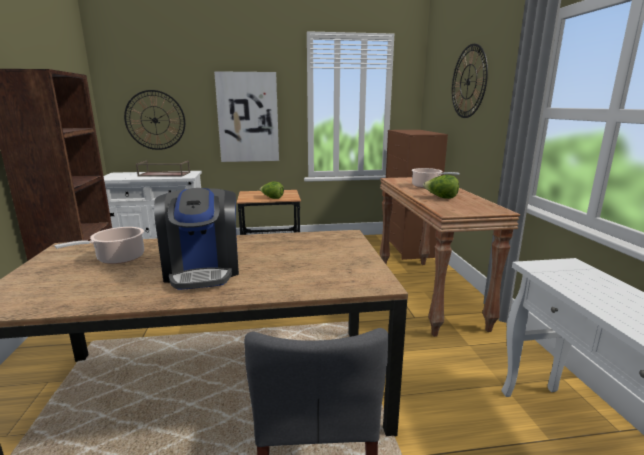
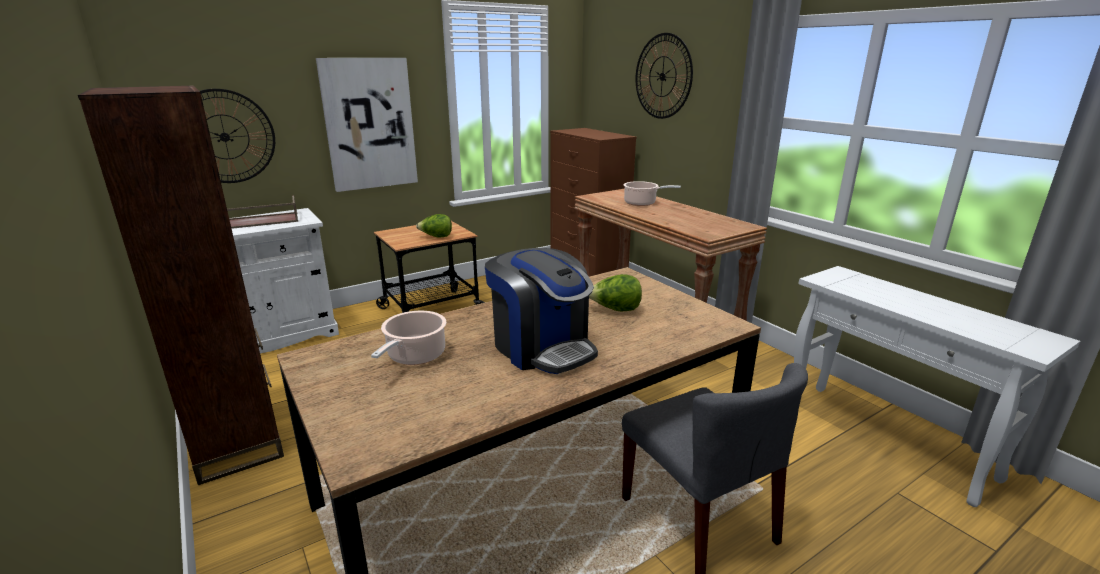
camera: 25 degrees left, 5 degrees up
(441, 198) = (676, 217): lettuce -> lettuce (615, 310)

